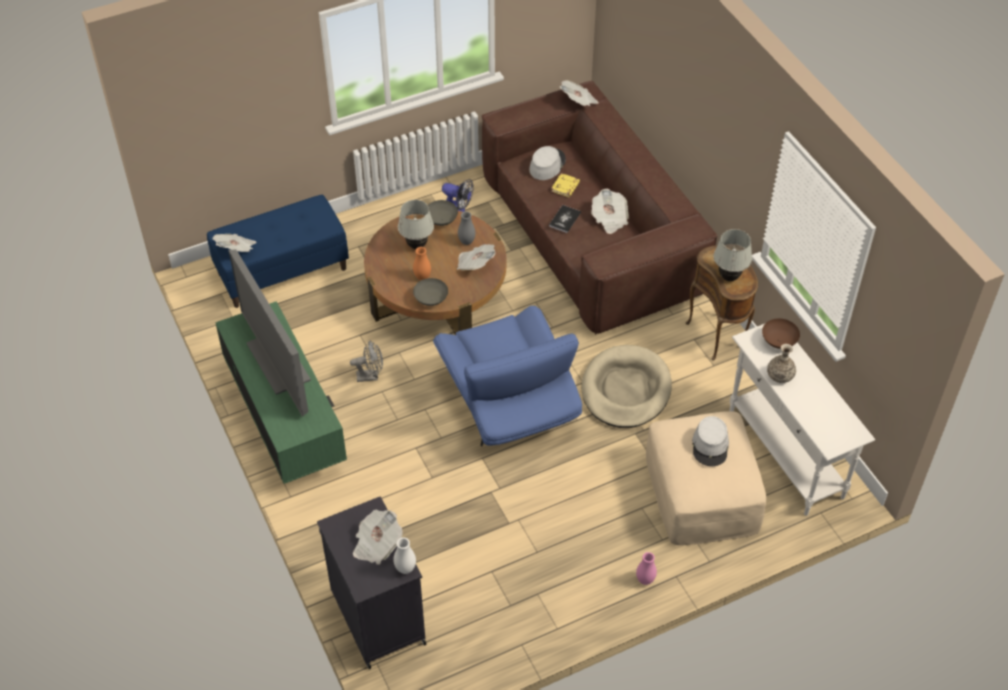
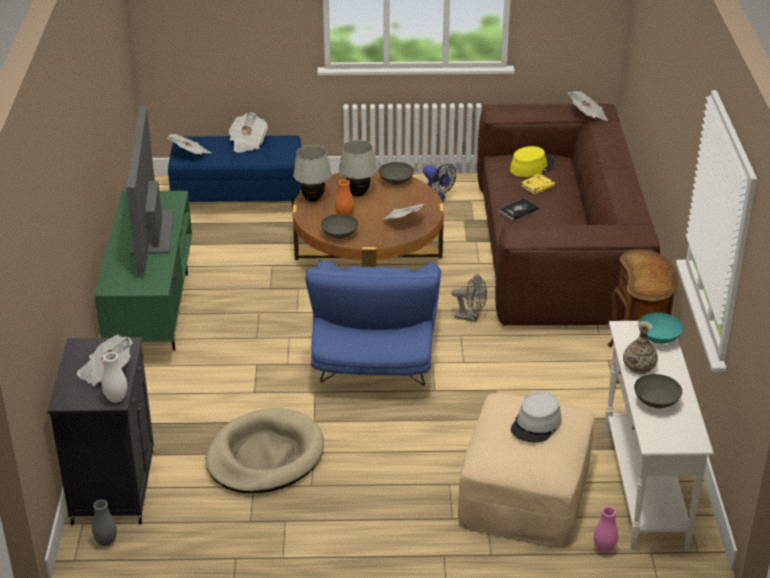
camera: 25 degrees right, 15 degrees down
(370, 376) = (257, 298): grey fan -> grey fan (471, 317)
(466, 242) = (408, 203): grey vase -> grey vase (106, 542)
(547, 165) = (531, 166): grey hat -> yellow hat
(609, 219) = (565, 221): newspaper -> newspaper (247, 143)
(625, 390) = (504, 381): beige dog bed -> beige dog bed (265, 456)
(645, 580) = (407, 547): pink vase -> pink vase (604, 549)
(729, 277) = (644, 278): white table lamp -> white table lamp (313, 199)
(778, 341) = (658, 338): brown bowl -> turquoise bowl
(810, 406) = (655, 402): none -> grey bowl

